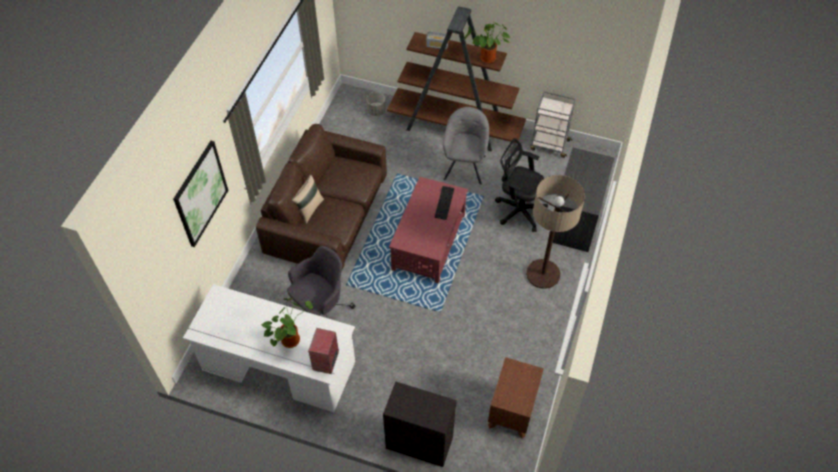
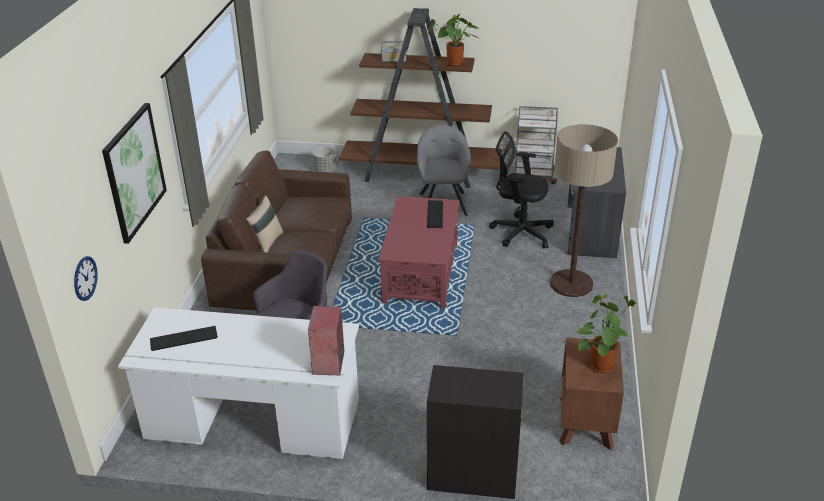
camera: 10 degrees left, 20 degrees down
(159, 287) = (85, 278): none -> wall clock
(229, 320) = (183, 339): none -> keyboard
(291, 338) = (274, 346): potted plant -> potted plant (600, 363)

